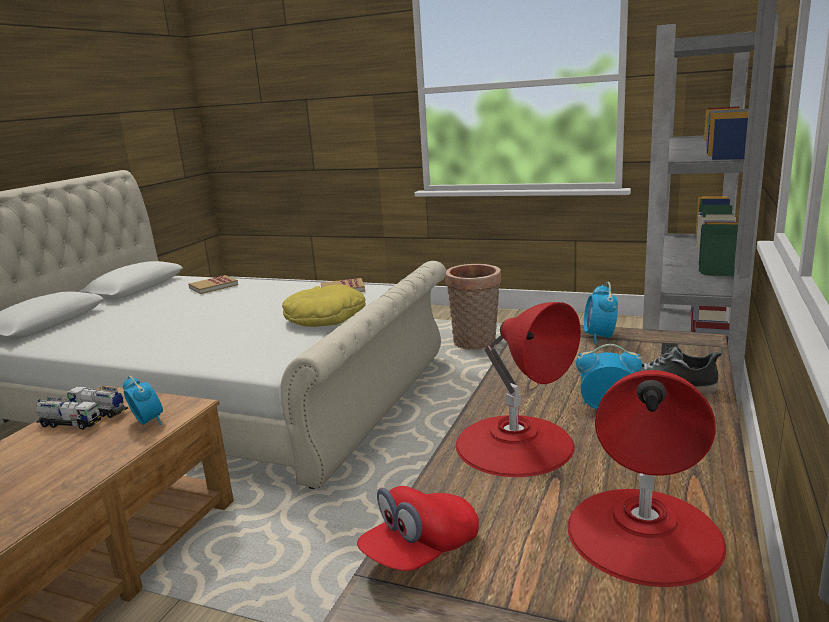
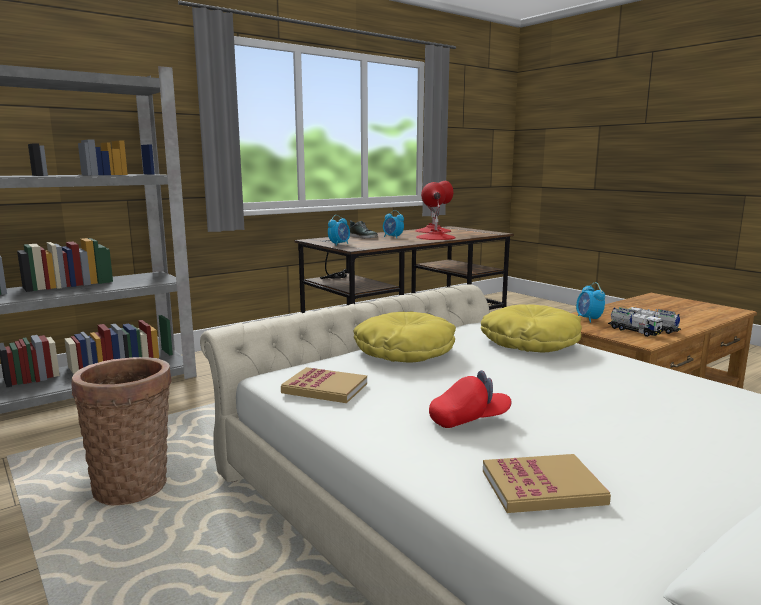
camera: 150 degrees left, 5 degrees down
(222, 349) = (531, 343): none -> yellow pillow
(421, 551) = (485, 234): red cap -> red cap (469, 420)

